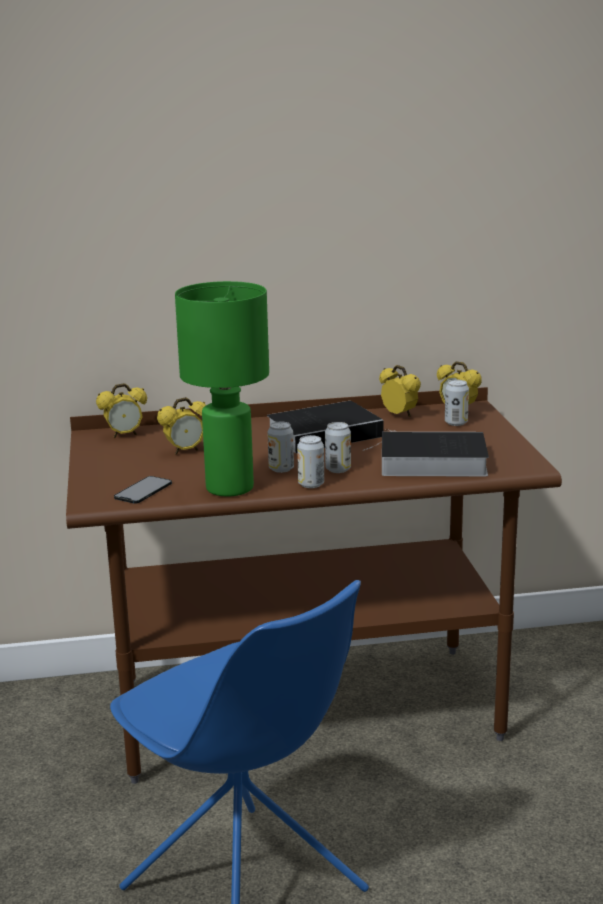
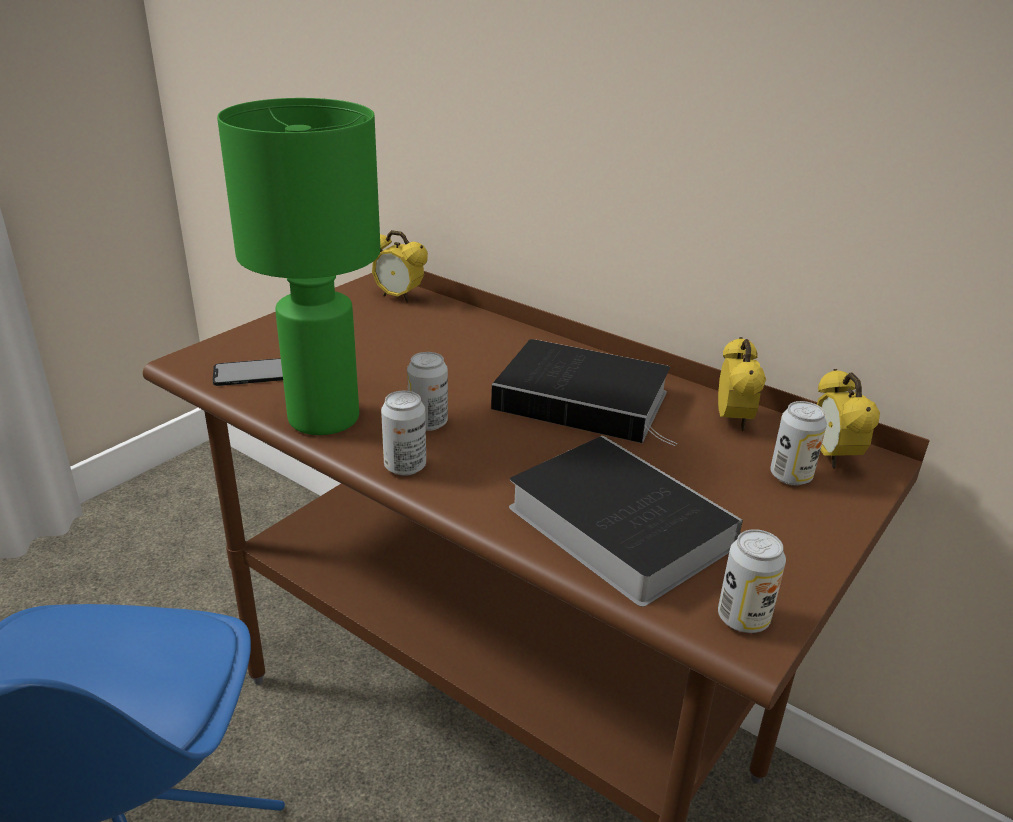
camera: 45 degrees right, 10 degrees up
(185, 451) = (400, 345): alarm clock -> none
(338, 469) = (481, 462): can -> can (743, 618)

